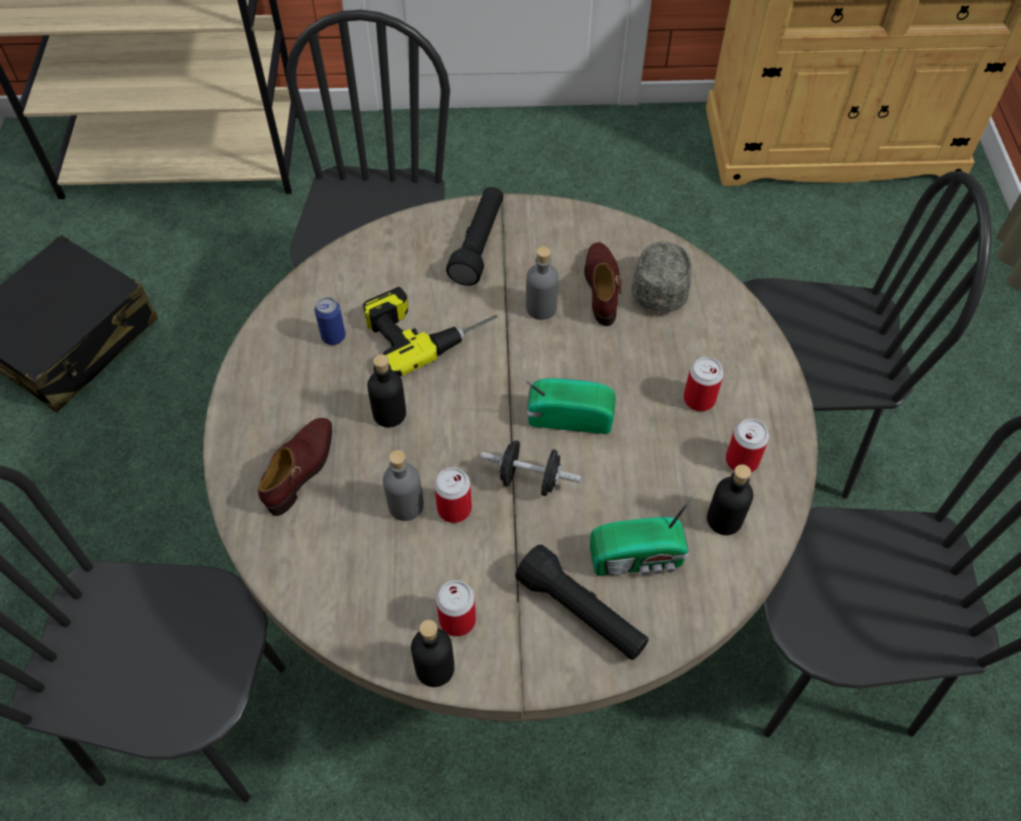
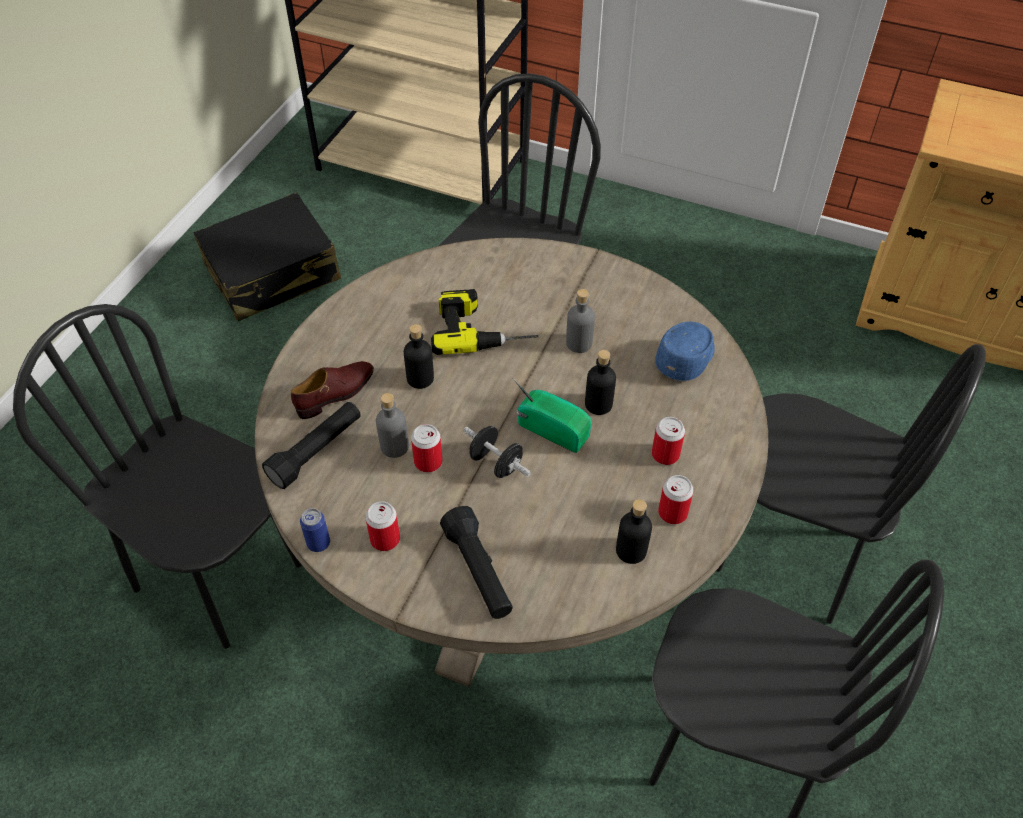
camera: 25 degrees right, 5 degrees down
(333, 337) = (411, 311): can -> can (318, 543)
(435, 668) = (350, 565): black bottle -> black bottle (598, 404)
(479, 244) = (558, 281): black flashlight -> black flashlight (317, 451)
(602, 287) = (636, 344): brown shoe -> none
(639, 558) = (546, 551): radio -> none
(661, 284) = (686, 358): grey cap -> blue cap

